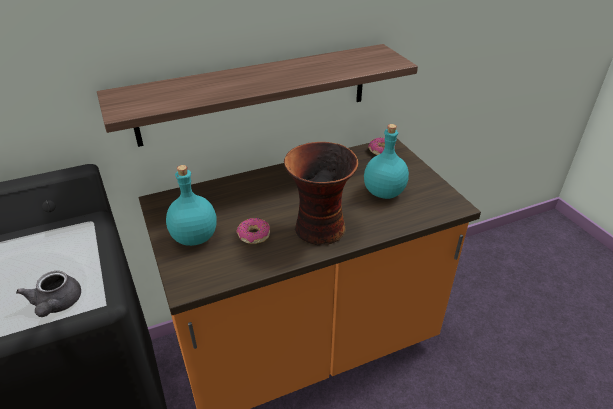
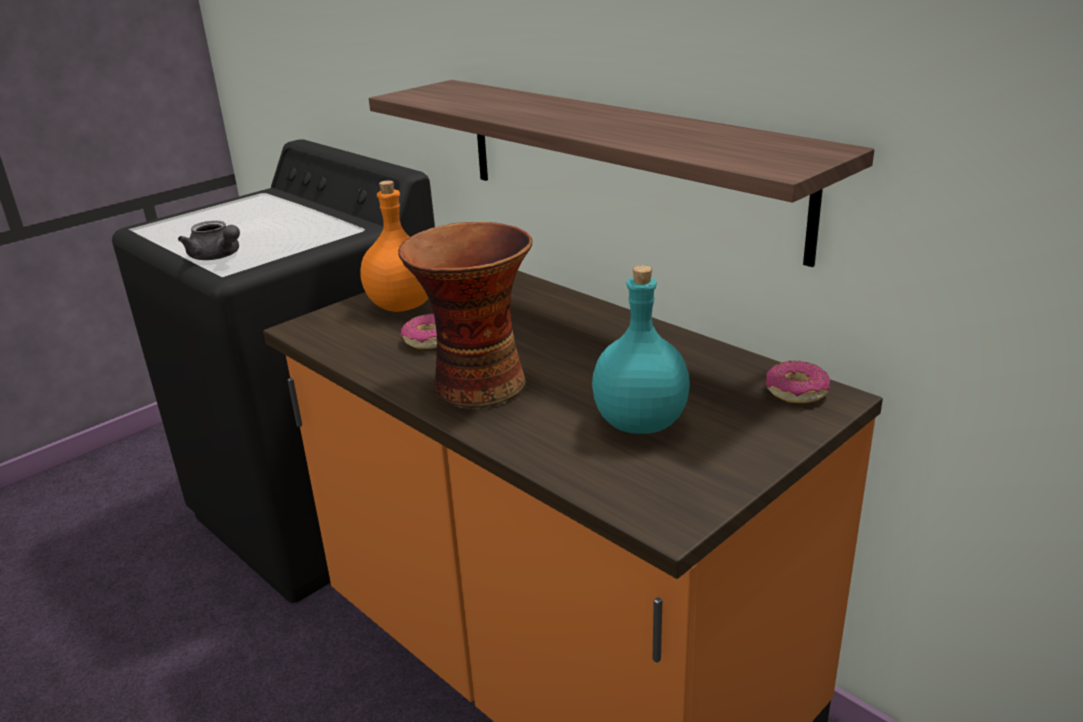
camera: 70 degrees right, 10 degrees down
(56, 305) = (217, 257): grey teapot -> grey teapot turned 105 degrees counterclockwise
(194, 238) = (400, 306): turquoise bottle -> orange bottle

